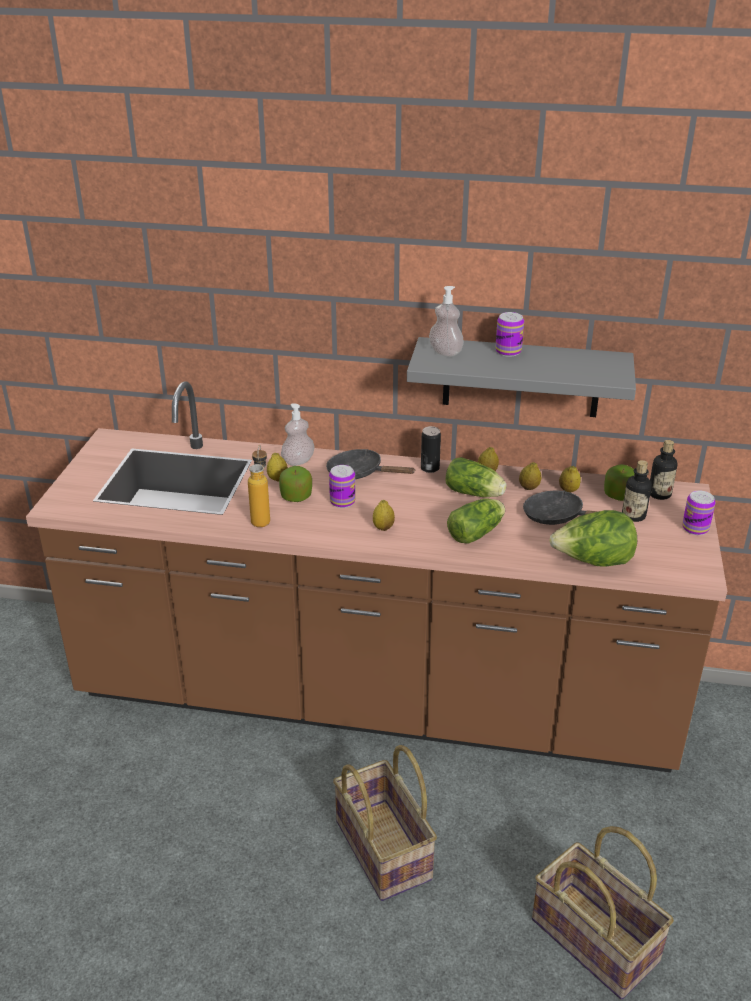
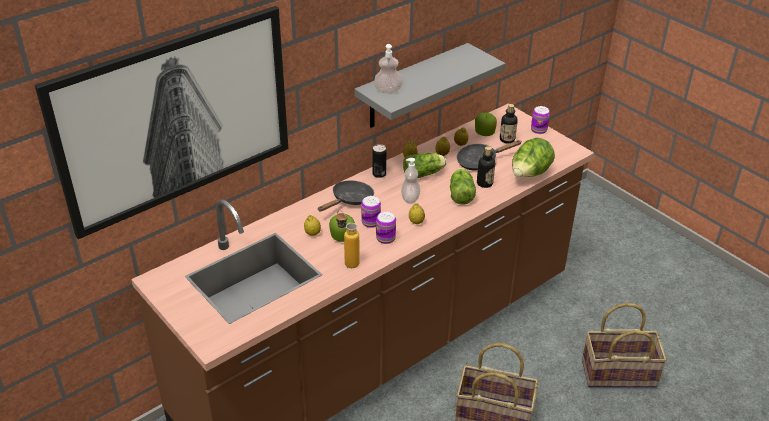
camera: 50 degrees left, 5 degrees up
(164, 268) = (176, 119): none -> picture
(298, 461) = (303, 215): soap dispenser -> soap dispenser (410, 198)
(360, 473) = (350, 200): black frying pan -> black frying pan turned 150 degrees clockwise
(508, 351) = (415, 73): can -> can (385, 238)
(659, 494) = (499, 121): bottle -> bottle (484, 183)

